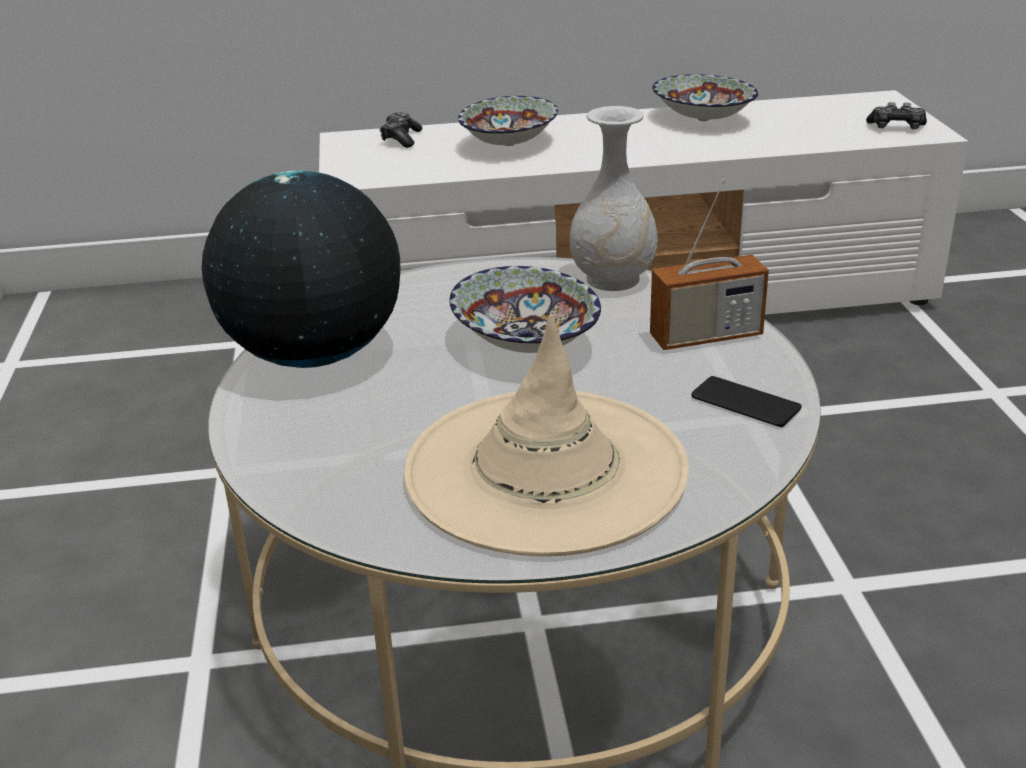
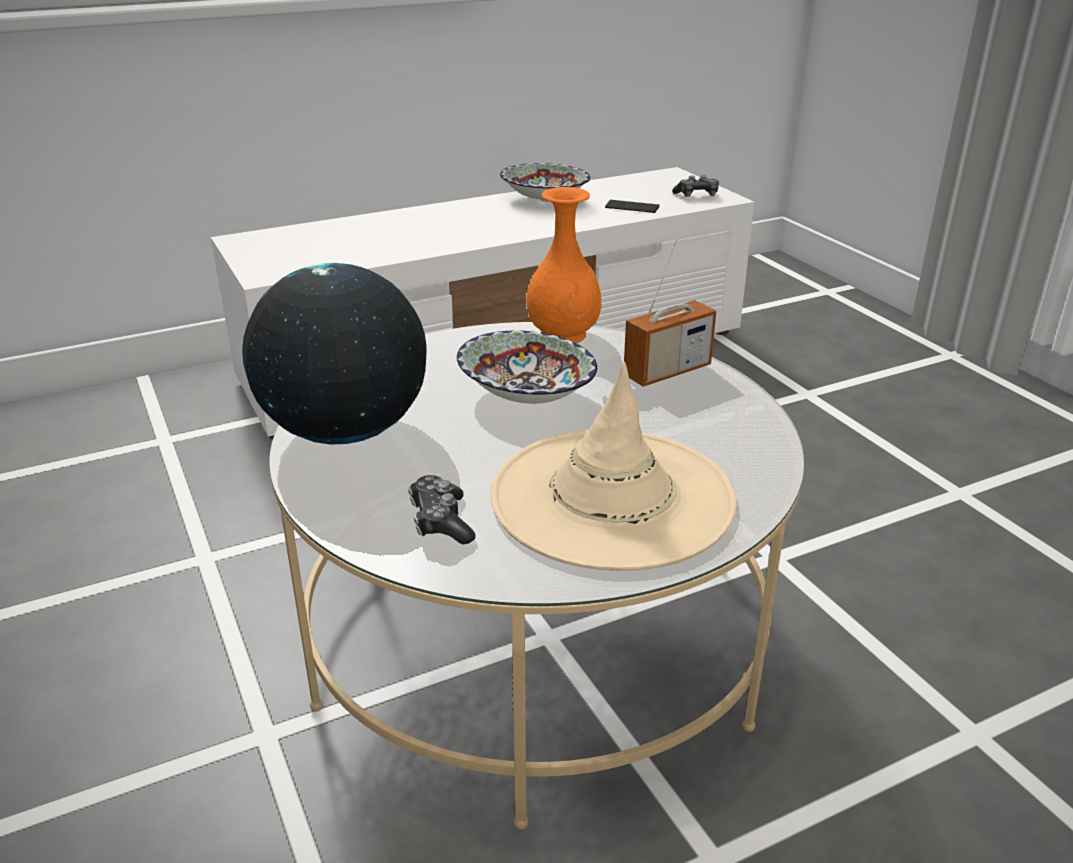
camera: 20 degrees left, 0 degrees up
(401, 139) = (293, 236): game controller -> game controller (441, 521)
(508, 144) = (393, 233): bowl -> none
(614, 279) = (564, 335): white vase -> orange vase
(745, 403) = (731, 419): phone -> phone (632, 207)

